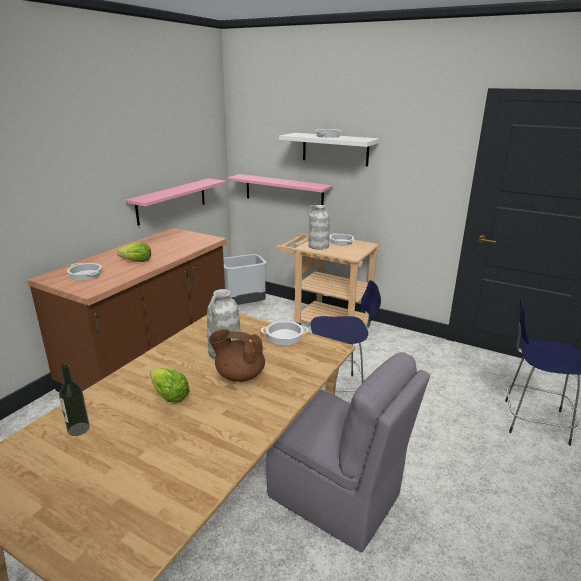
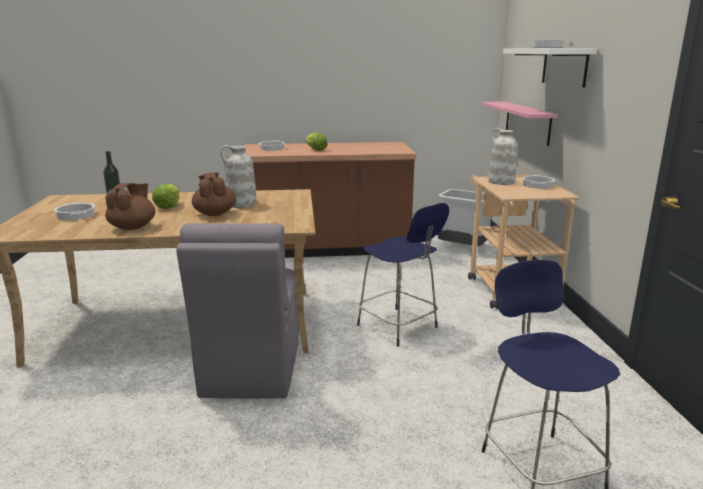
camera: 55 degrees right, 5 degrees down
(172, 201) = (406, 115): pink shelf -> none
(228, 439) = (133, 227): none -> brown teapot
(284, 336) = (291, 211): cooking pot -> cooking pot (75, 215)

